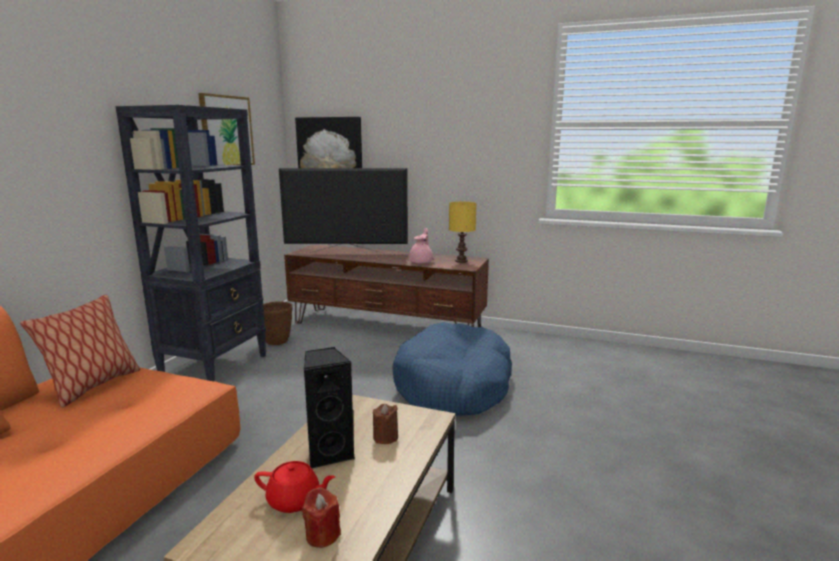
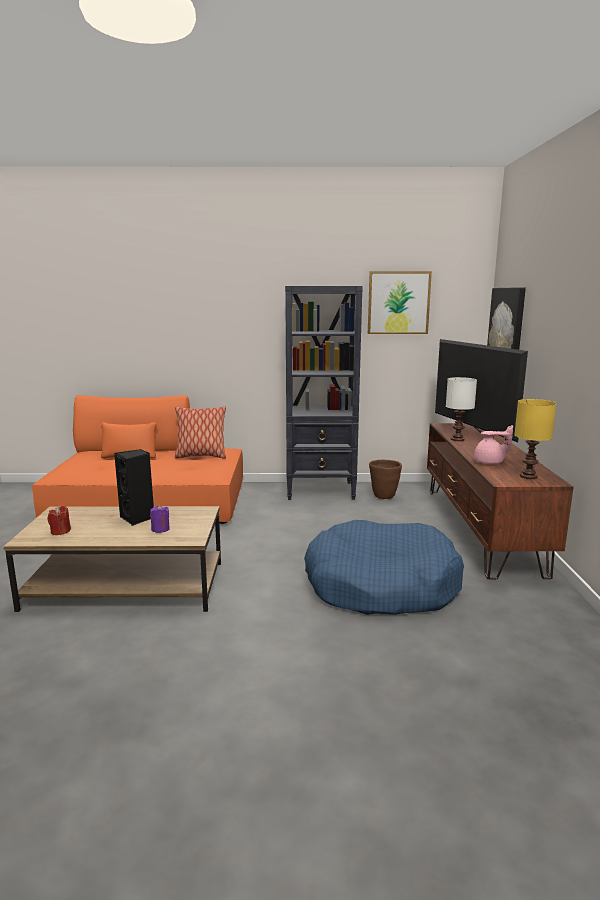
camera: 70 degrees right, 0 degrees up
(295, 500) = (89, 520): red teapot -> none
(350, 257) = (457, 439): none -> white table lamp
(385, 437) = (160, 529): brown candle -> purple candle

